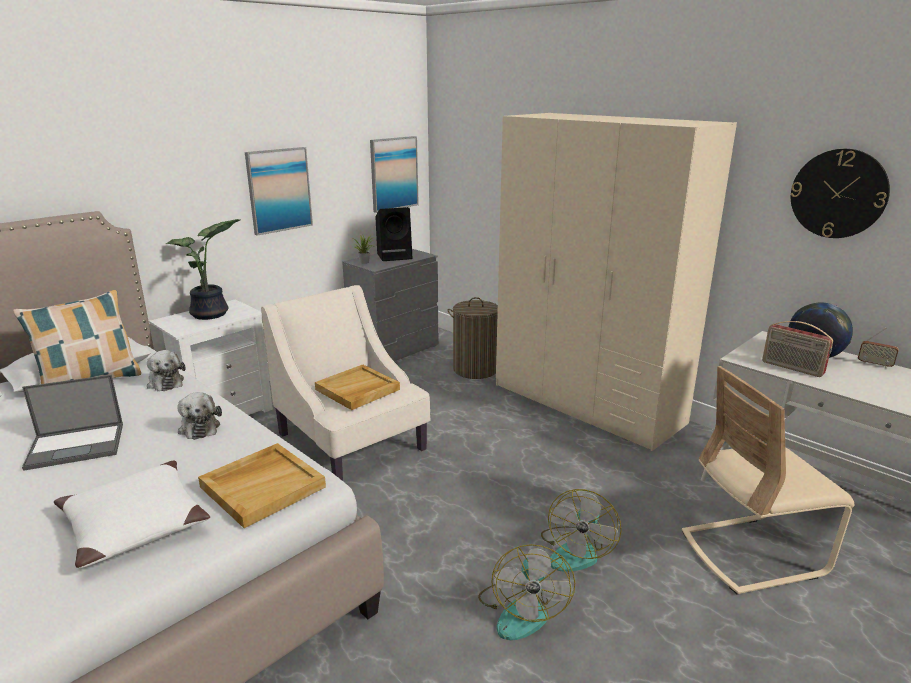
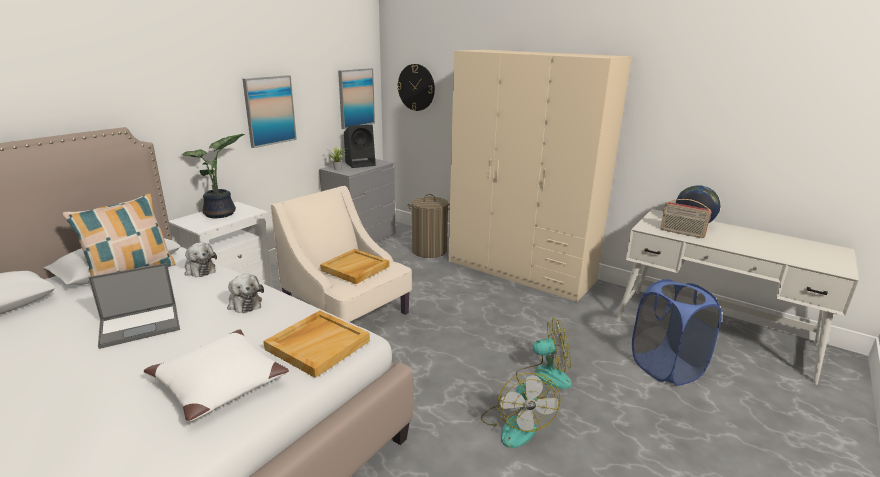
camera: 10 degrees left, 0 degrees up
(576, 551) = (543, 378): fan -> fan turned 105 degrees counterclockwise
(752, 552) = (665, 367): beige chair -> blue laundry basket
(838, 193) = (705, 107): wall clock -> wall clock (416, 87)
(874, 364) = (734, 228): radio -> none

